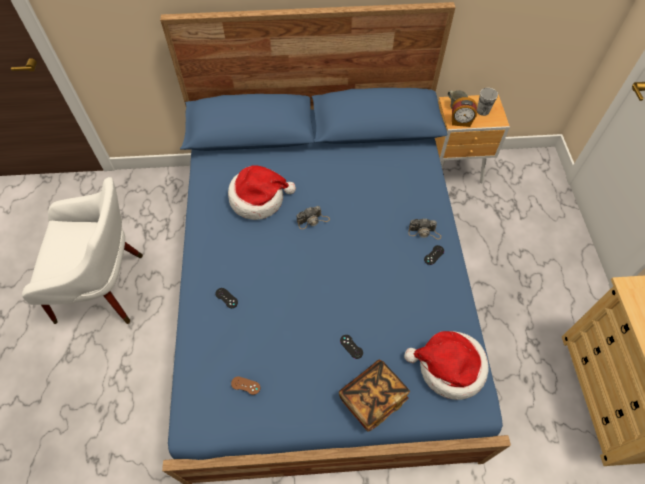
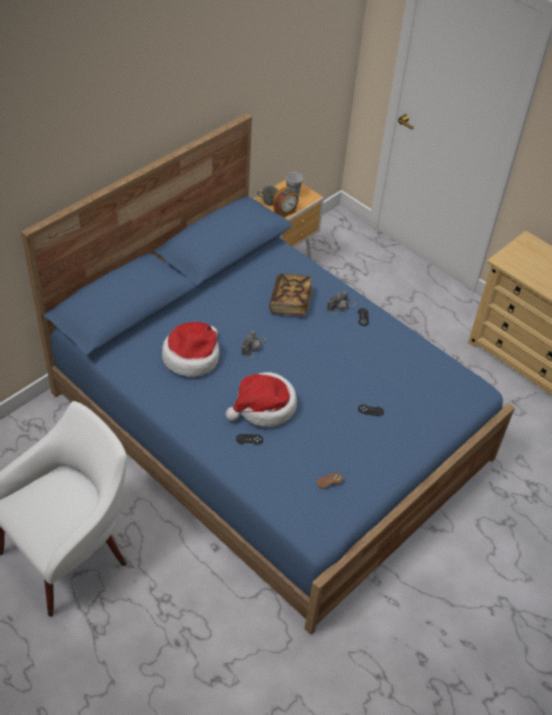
camera: 45 degrees left, 10 degrees down
(372, 398) = (417, 430): book -> book (290, 303)
(448, 368) = (443, 381): hat -> hat (264, 407)

